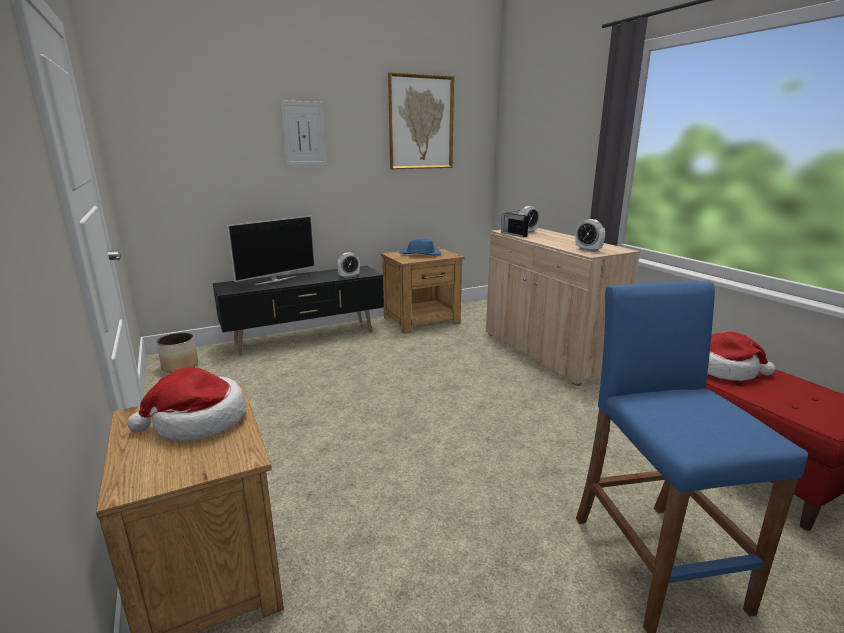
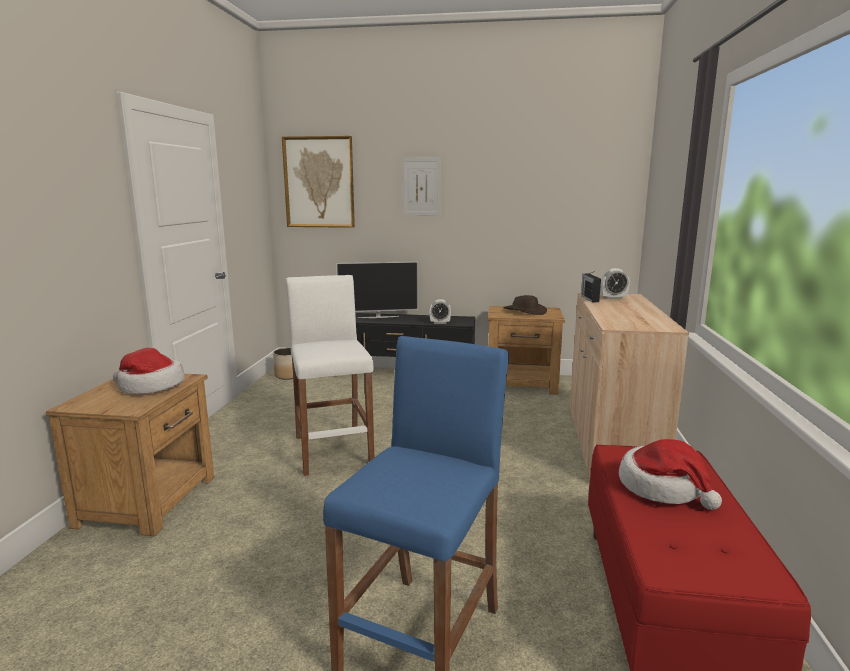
camera: 35 degrees right, 5 degrees down
(347, 430) = (333, 450): none -> white stool
(420, 254) = (524, 311): blue hat -> brown hat
(421, 123) = (546, 174): picture -> picture (319, 182)
(588, 250) = (624, 323): alarm clock -> none

